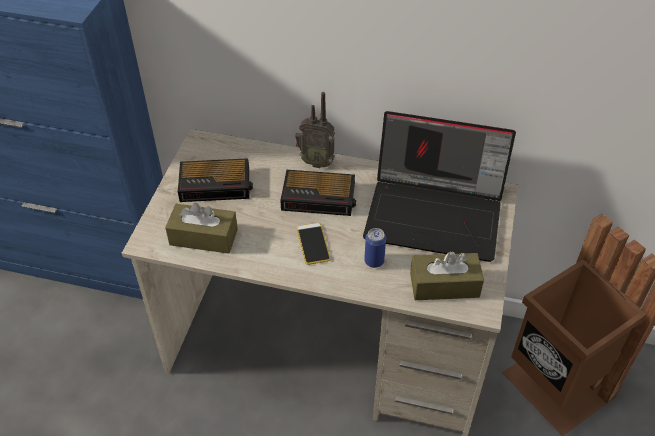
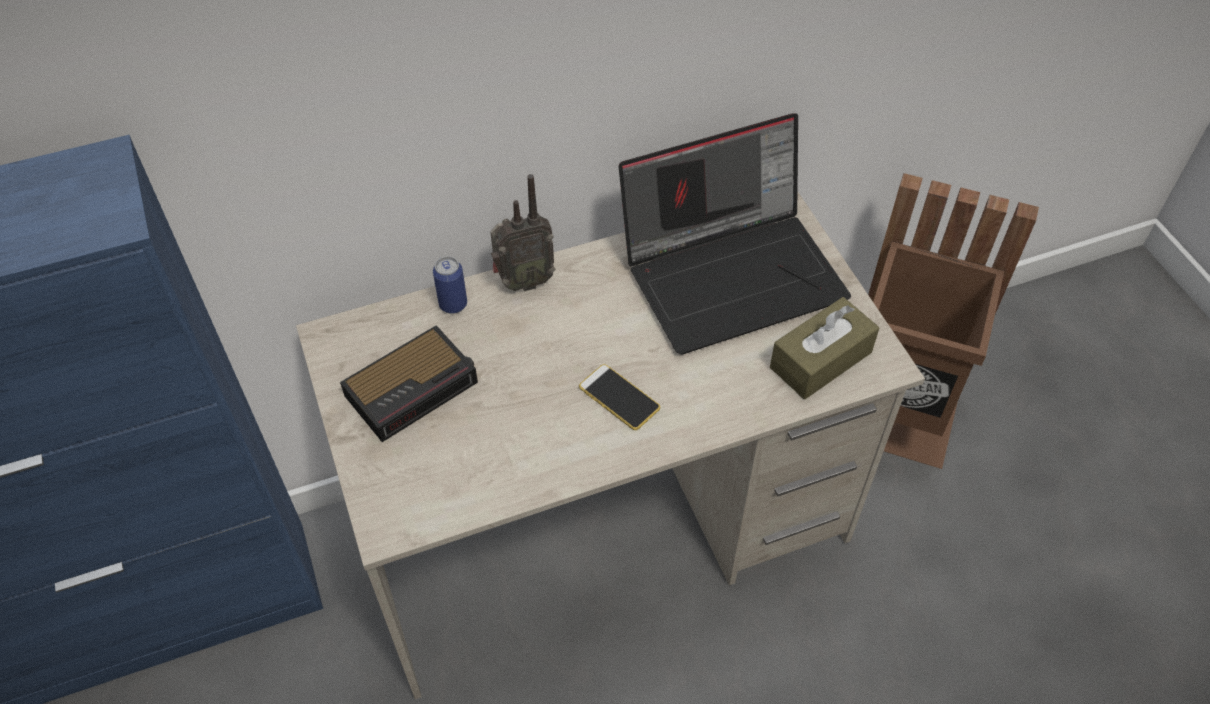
camera: 35 degrees left, 5 degrees up
(203, 237) = (464, 473): brown tissue box -> none
(320, 197) = (572, 329): alarm clock -> none
(374, 261) = (714, 377): can -> can (453, 304)

